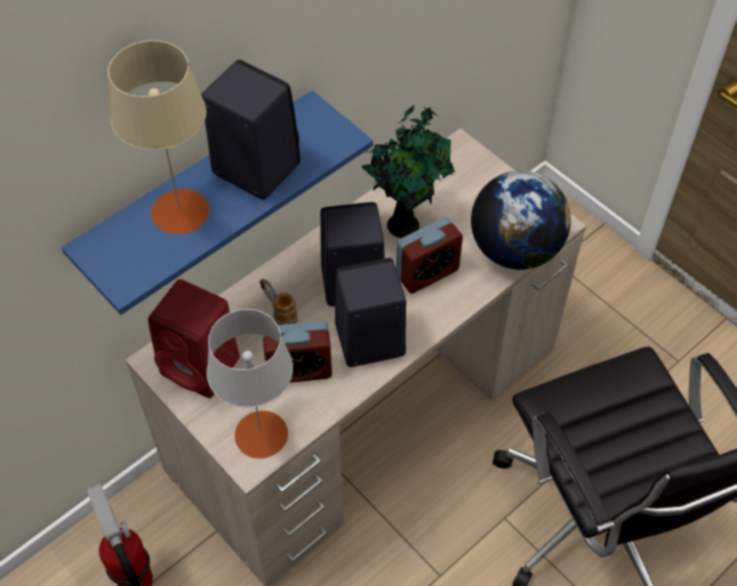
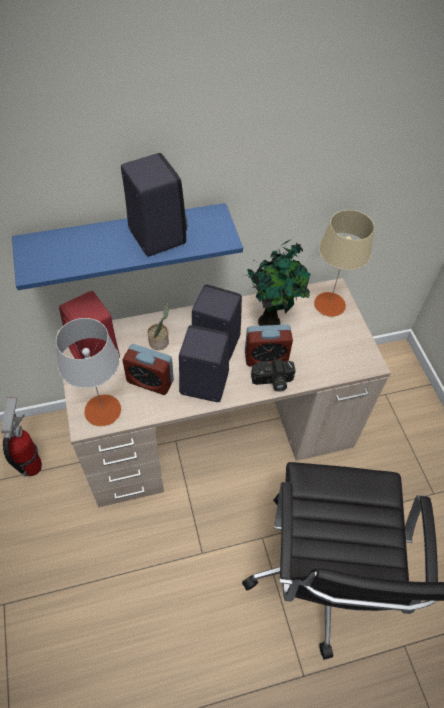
camera: 25 degrees right, 0 degrees up
(180, 211) = (93, 243): beige table lamp -> beige table lamp (329, 304)
(278, 312) = (160, 341): mug -> potted plant
(453, 300) = (272, 382): none -> camera
(514, 249) = (332, 367): globe -> none

